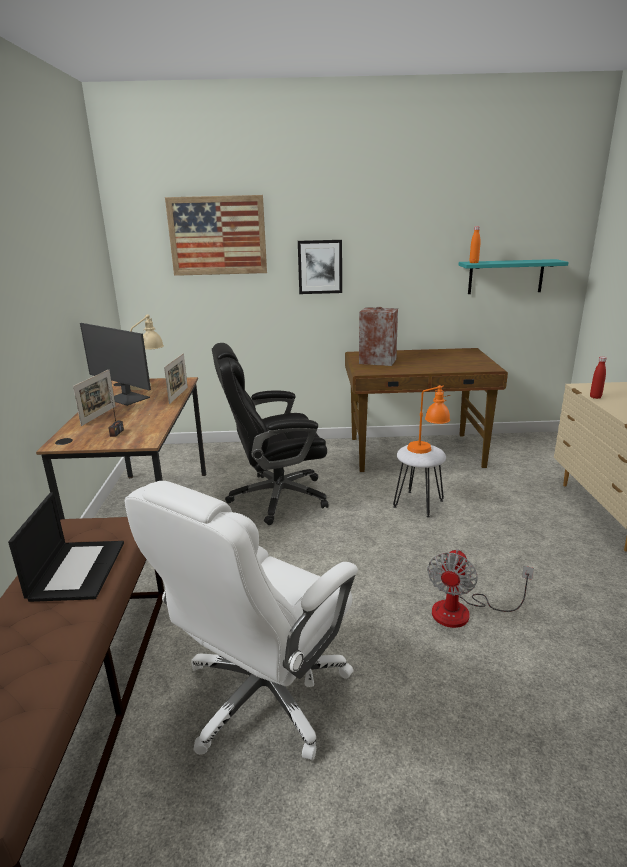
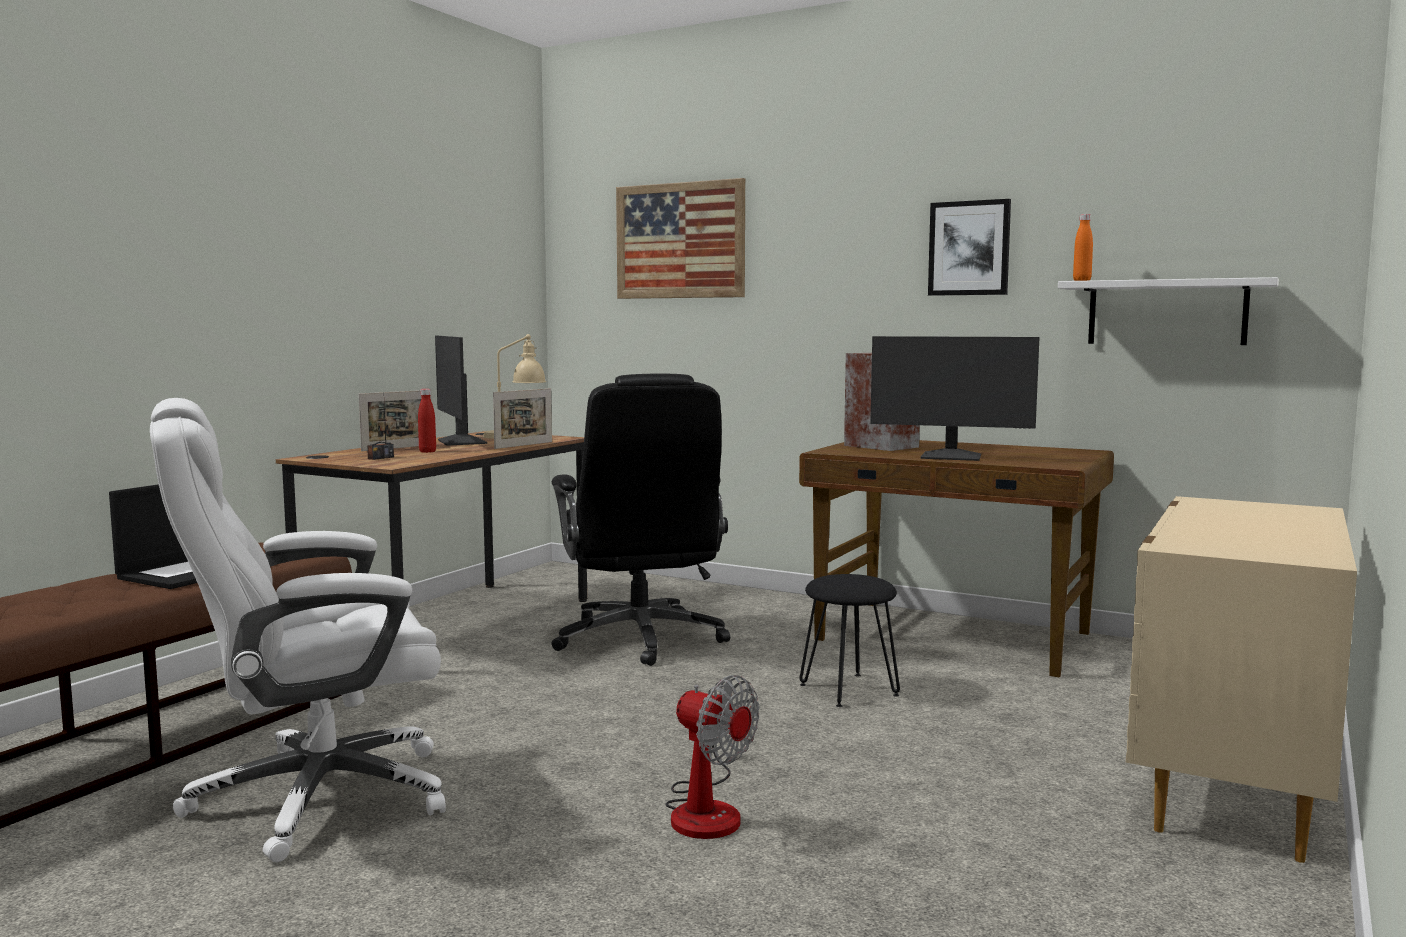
camera: 30 degrees right, 15 degrees down
(276, 497) = (640, 640): black office chair -> black office chair turned 120 degrees counterclockwise
(320, 267) = (824, 289): picture -> picture (969, 248)
(418, 504) = (847, 690): white stool -> black stool
(427, 452) = (857, 583): orange table lamp -> none
(430, 367) = (951, 457): none -> monitor
(463, 611) = (706, 809): fan -> fan turned 105 degrees counterclockwise
(505, 276) = (1166, 312): turquoise shelf -> white shelf
(595, 397) = (1186, 511): red bottle -> red bottle (427, 451)

